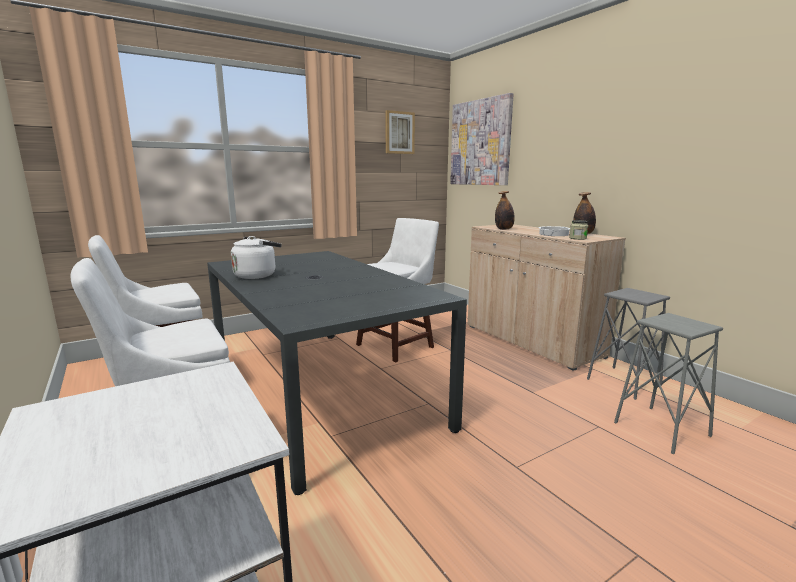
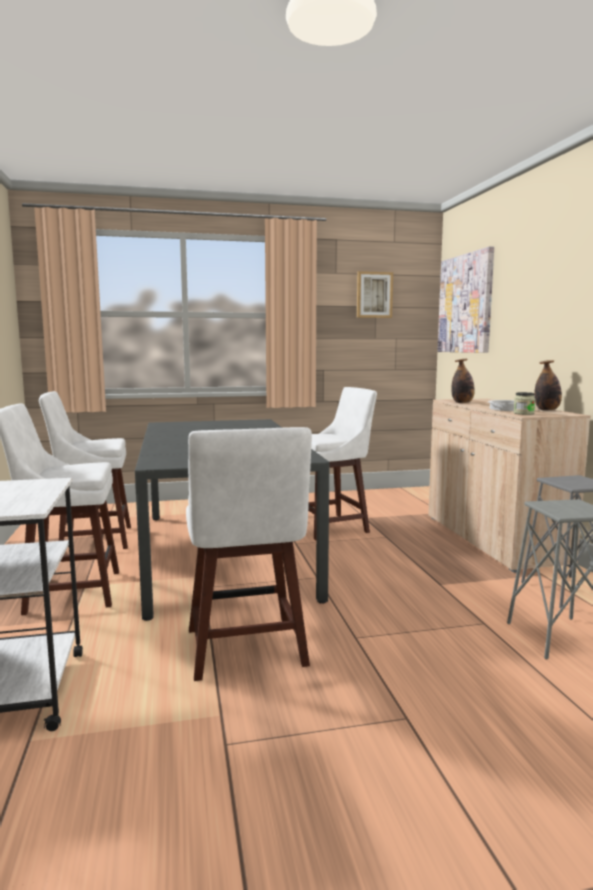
camera: 20 degrees right, 5 degrees down
(257, 275) = (174, 433): white kettle -> none
(433, 510) = (246, 651): none -> white chair

